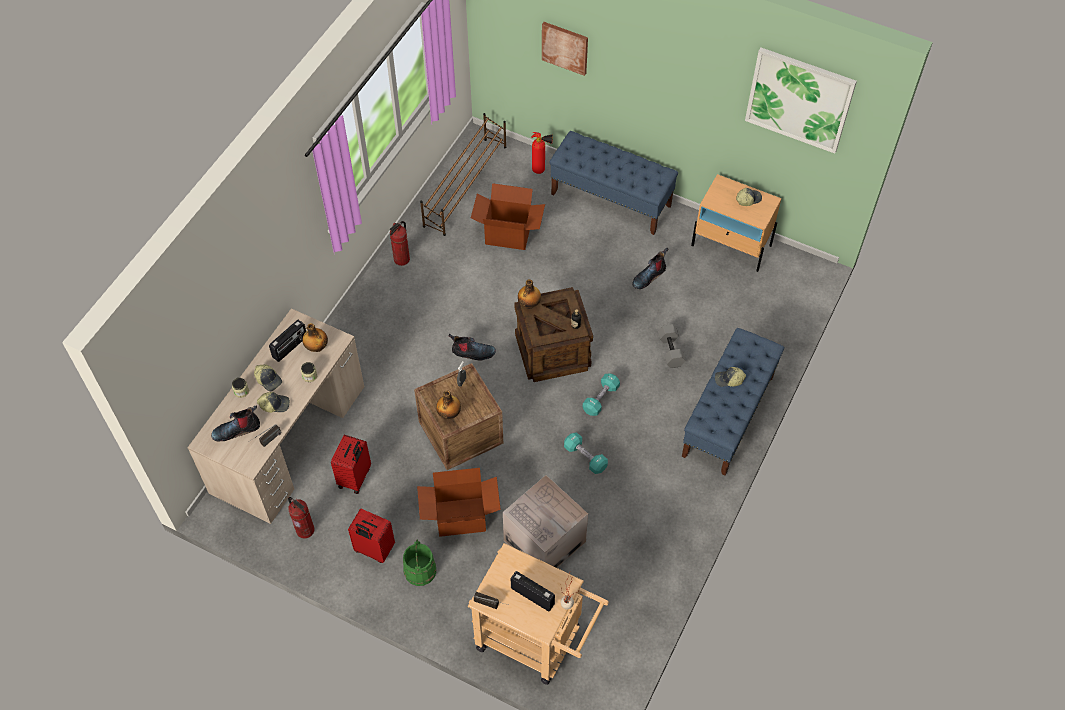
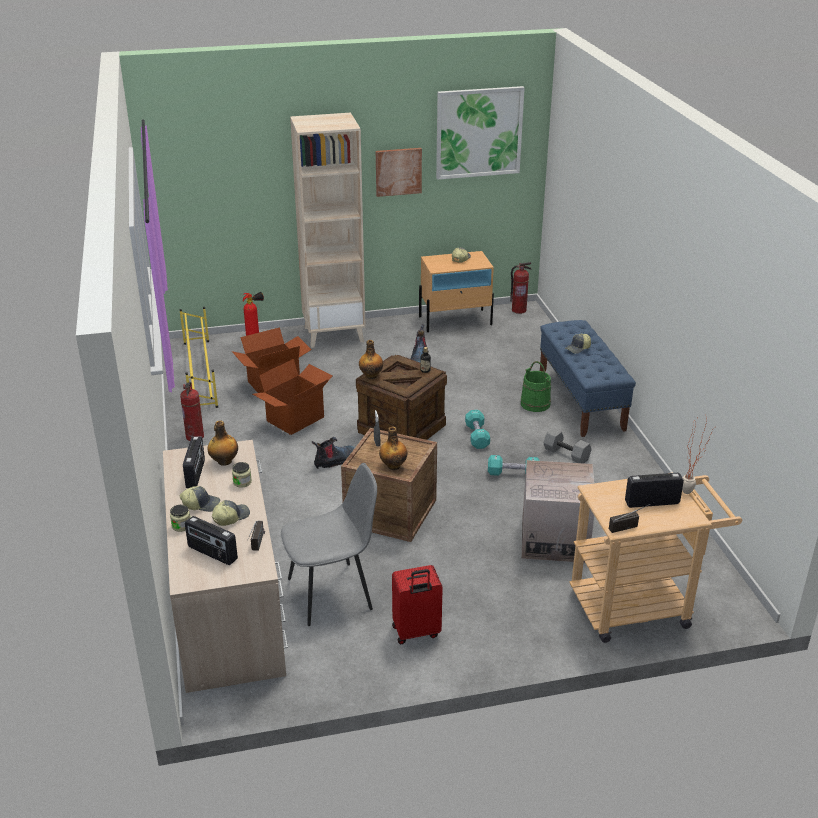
camera: 40 degrees left, 25 degrees down
(237, 429) = (212, 553): boot -> radio
(305, 530) = (329, 658): fire extinguisher -> fire extinguisher (519, 310)
(355, 478) = (332, 593): red suitcase -> grey chair
(420, 570) = (478, 621): green bucket -> green bucket (535, 404)
(461, 518) = (465, 565): cardboard box -> cardboard box (296, 419)
(466, 185) = (200, 373): brown shoe rack -> yellow shoe rack
(565, 47) = (252, 187): picture -> picture (398, 171)
(611, 200) = (334, 334): blue bench -> beige bookcase
(671, 351) = (491, 387): grey dumbbell -> grey dumbbell (567, 454)

